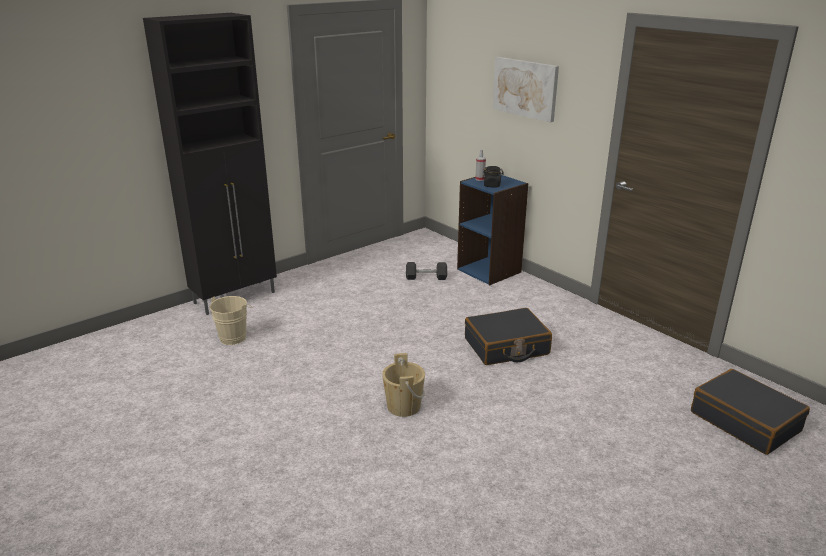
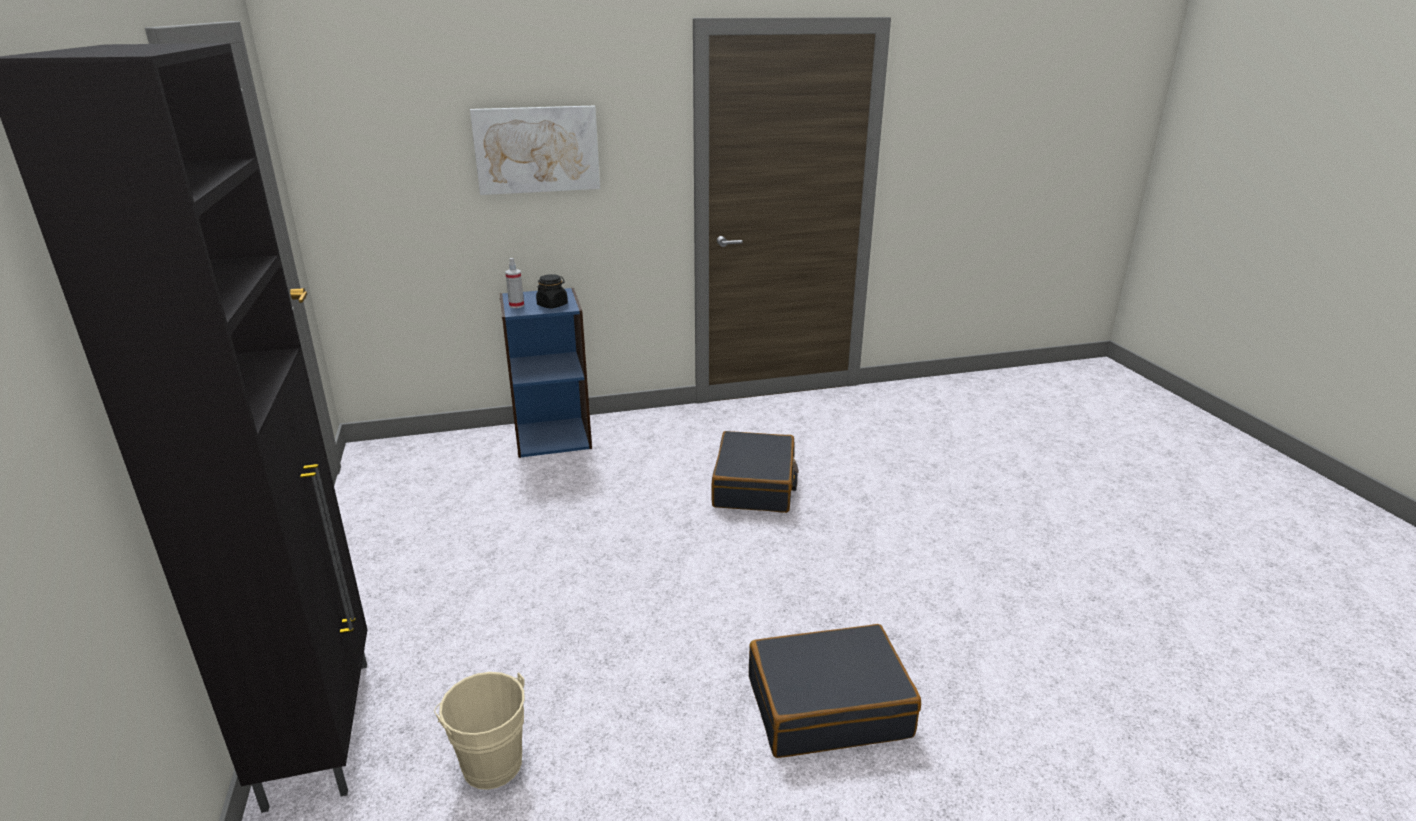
camera: 65 degrees left, 0 degrees up
(403, 406) = (844, 605): beige bucket -> none
(426, 277) = (512, 488): black dumbbell -> none
(745, 421) = (964, 412): black suitcase -> black suitcase (828, 706)

